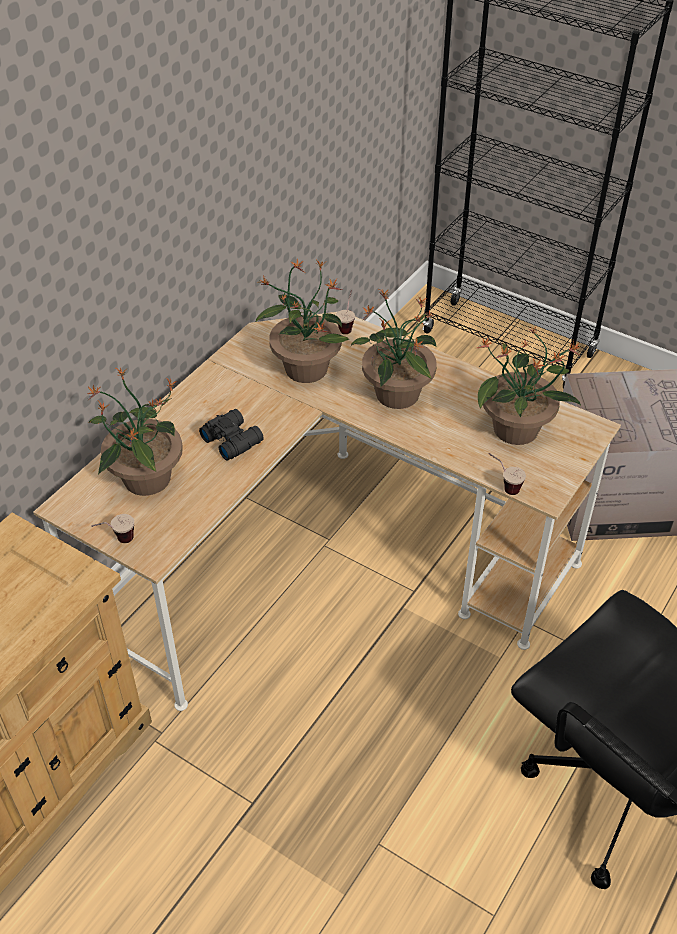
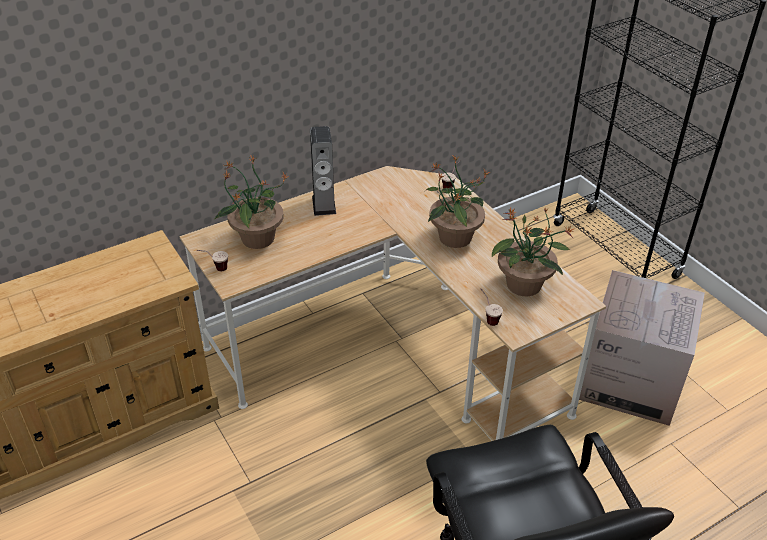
camera: 25 degrees right, 5 degrees down
(204, 402) = (324, 205): none -> speaker
(232, 439) = (326, 232): black binoculars -> none
(305, 368) = (404, 203): potted plant -> none

